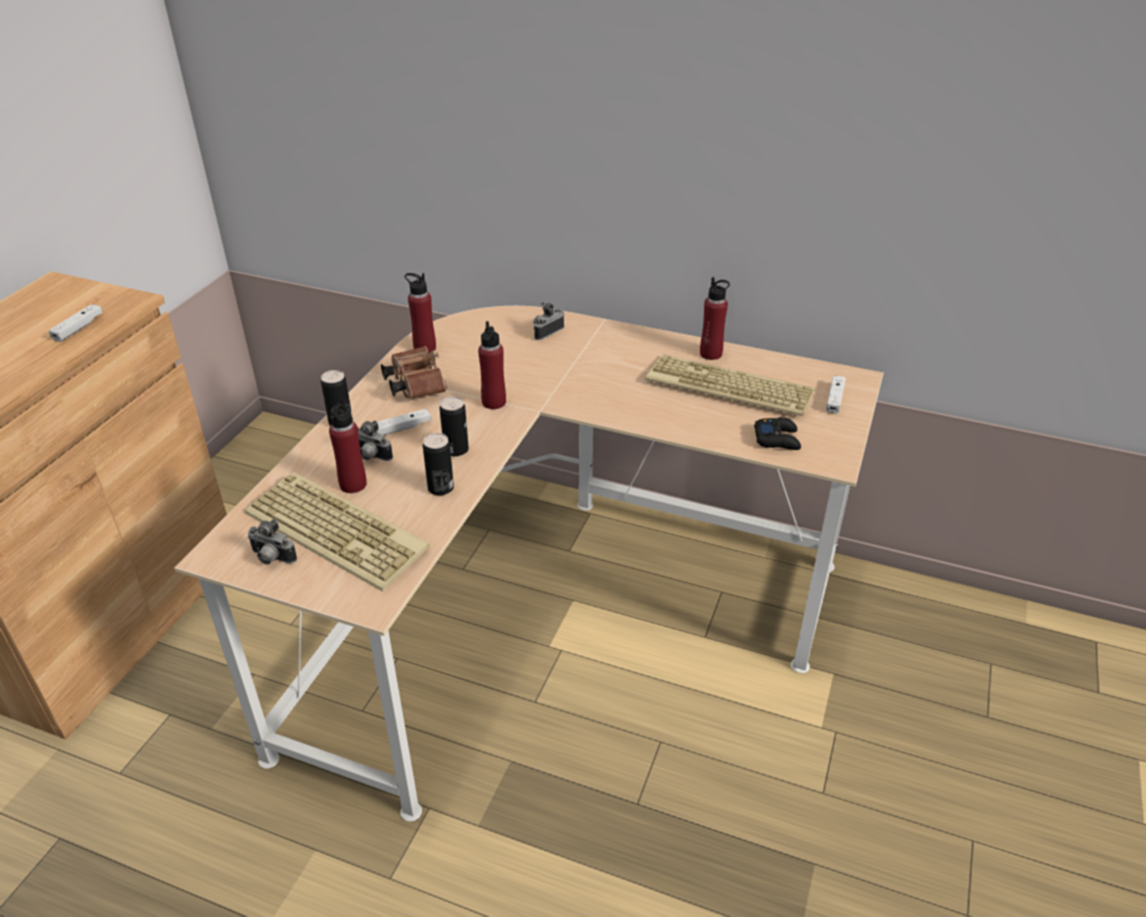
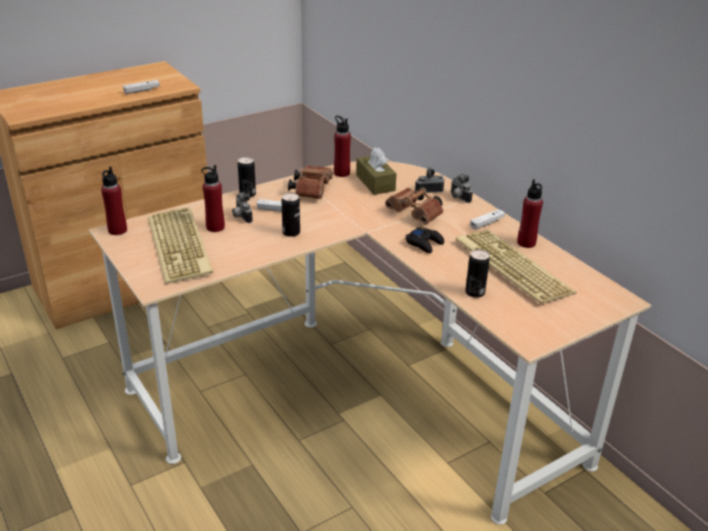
camera: 35 degrees right, 5 degrees down
(271, 558) = (134, 245): camera -> camera (458, 198)
(440, 488) = (258, 248): can -> can (475, 292)
(478, 345) = (375, 183): none -> brown tissue box
(494, 402) = (345, 216): red bottle -> red bottle (117, 230)
(568, 367) = (416, 215): none -> brown binoculars
(777, 439) = (505, 311): black game controller -> black game controller (424, 243)
(834, 399) = (584, 305): white game controller -> white game controller (486, 223)

